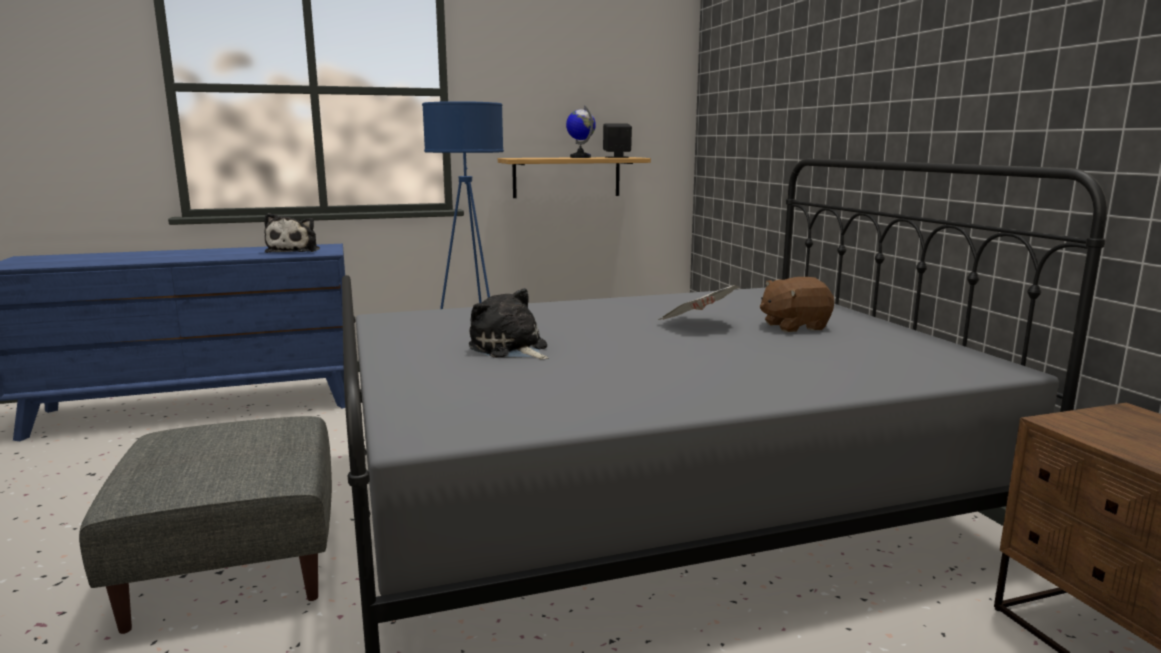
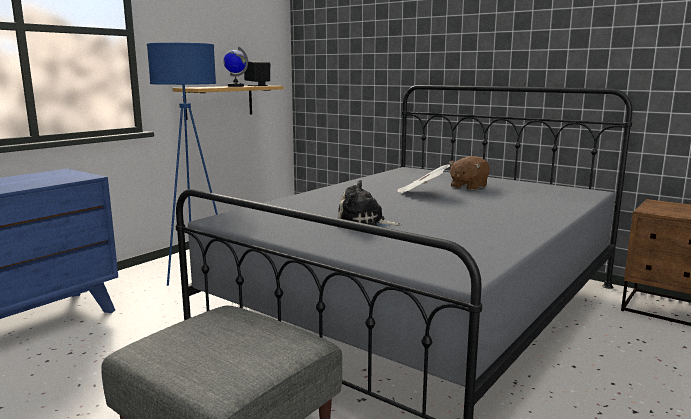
camera: 35 degrees left, 0 degrees up
(295, 251) = (47, 178): plush toy -> none

